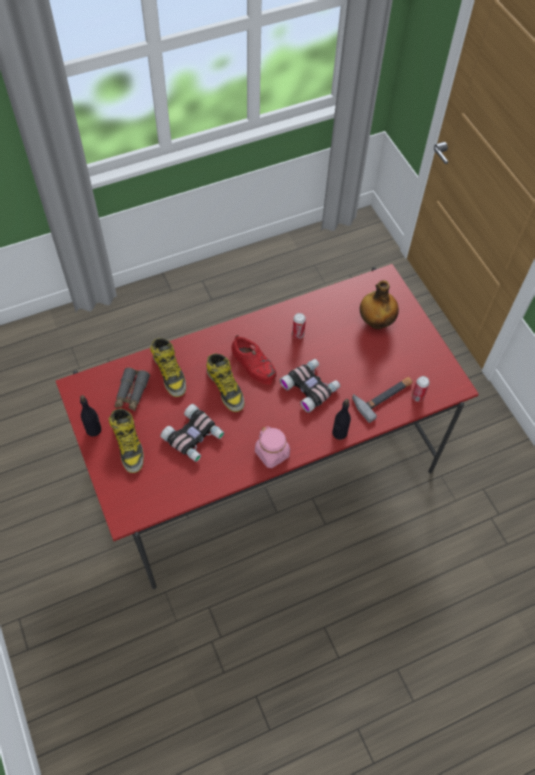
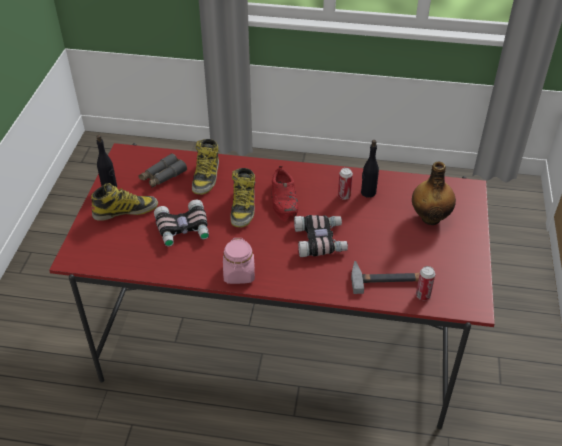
camera: 35 degrees right, 15 degrees down
(128, 445) = (125, 210): boot -> boot turned 120 degrees counterclockwise
(339, 433) = (316, 288): black bottle -> black bottle (368, 192)

